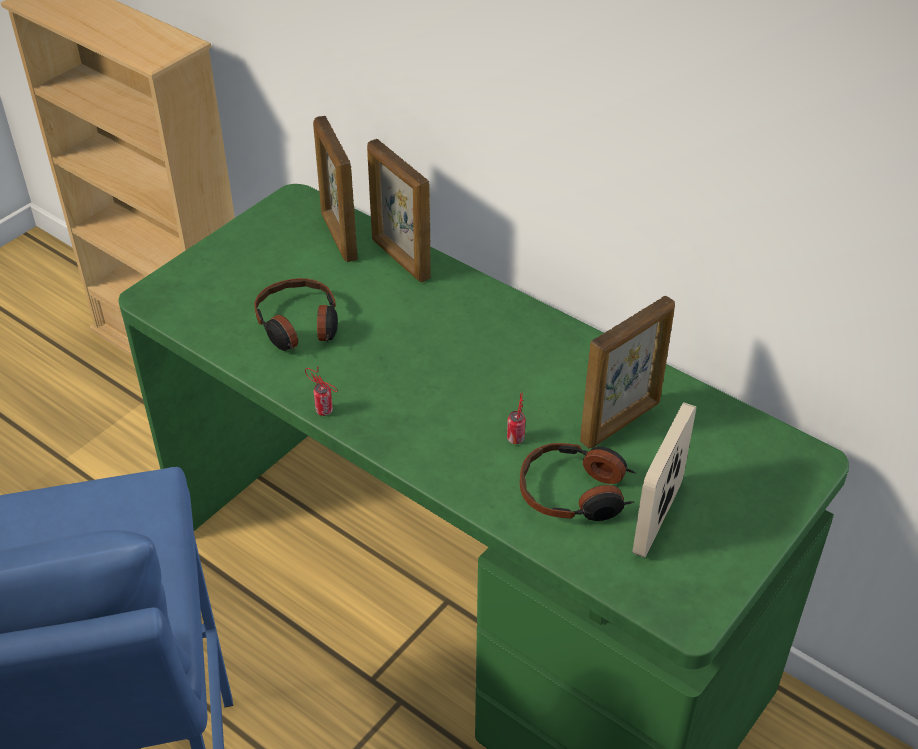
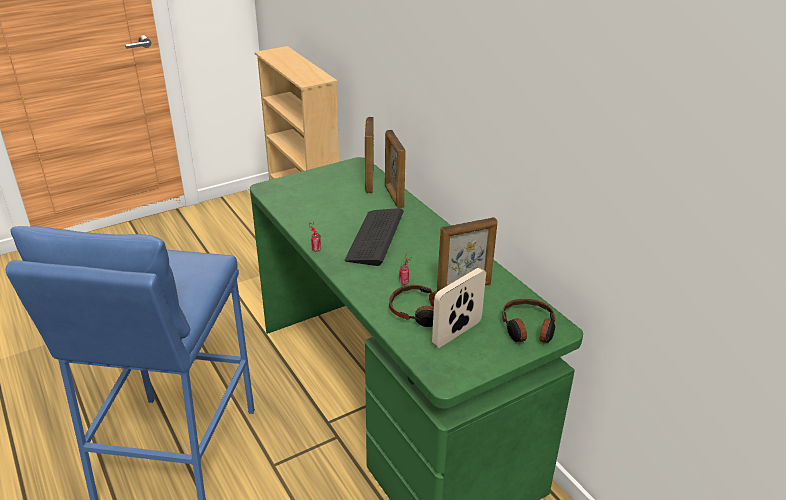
camera: 20 degrees right, 10 degrees down
(299, 326) = (326, 213): headphones -> headphones (528, 329)
(415, 356) = (375, 237): none -> keyboard

